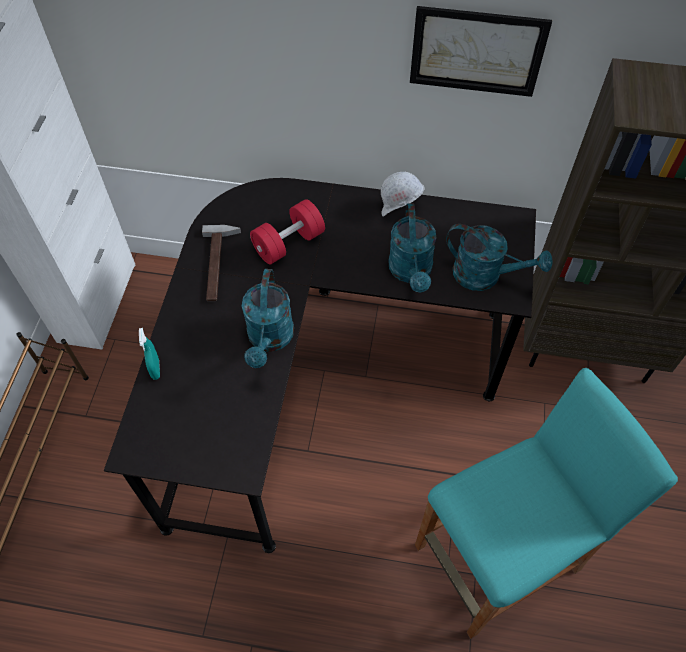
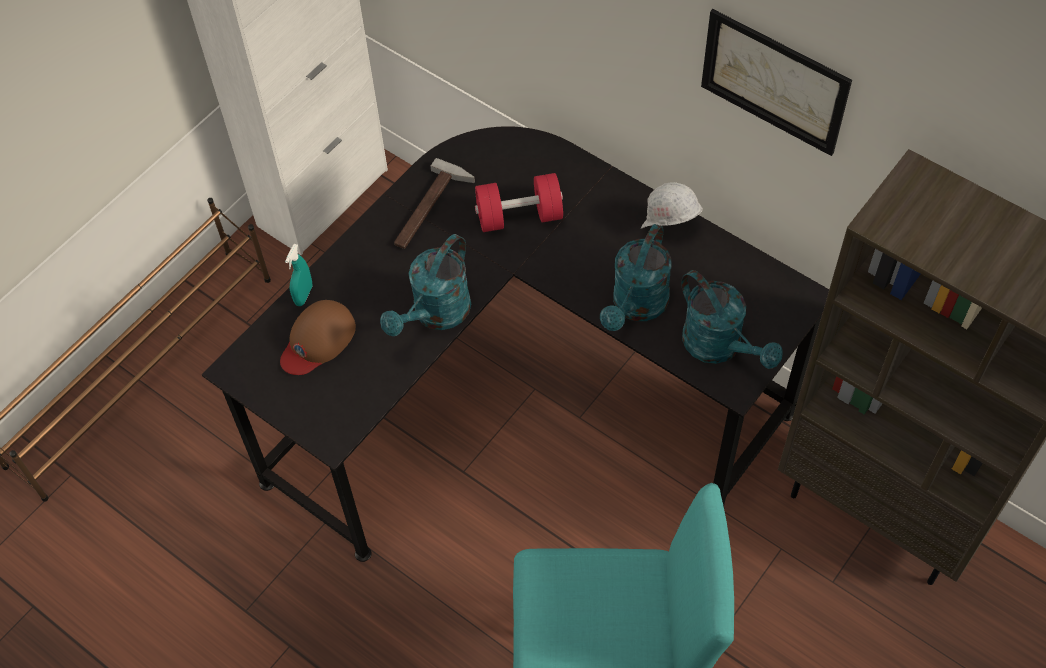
camera: 30 degrees right, 0 degrees up
(187, 399) = (318, 340): none -> brown cap

